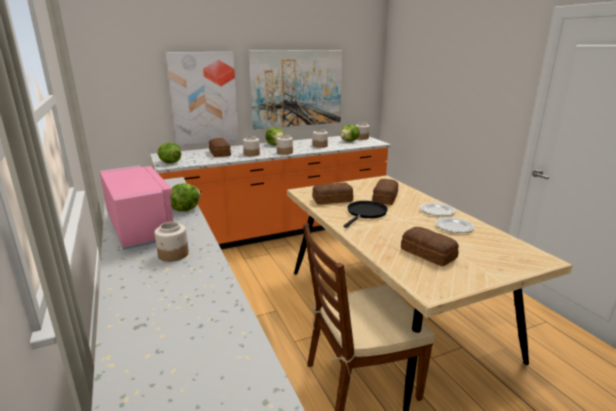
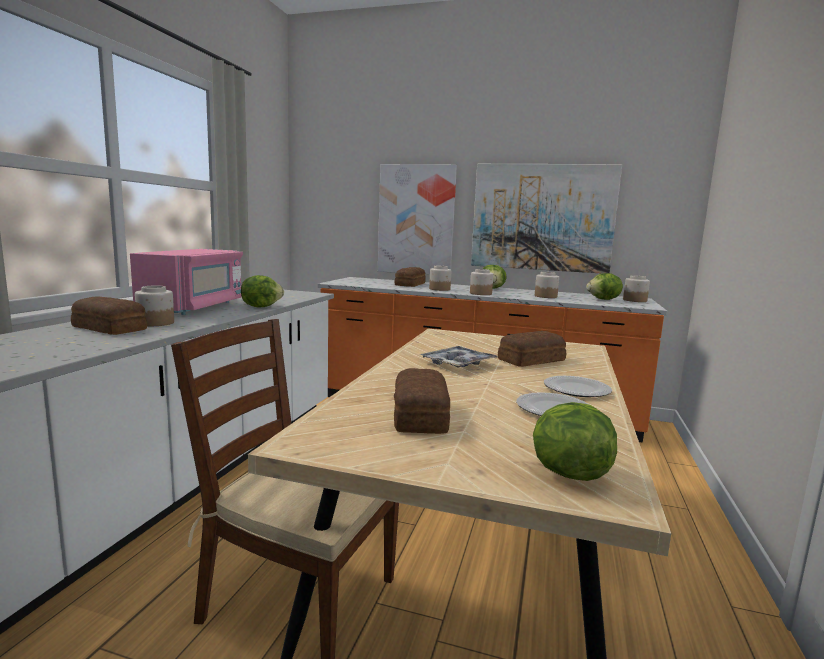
camera: 40 degrees right, 10 degrees down
(170, 162) = (344, 282): lettuce -> lettuce (568, 473)
(331, 200) = (452, 345): bread -> bread (110, 328)
(365, 213) = (458, 363): black frying pan -> tray

